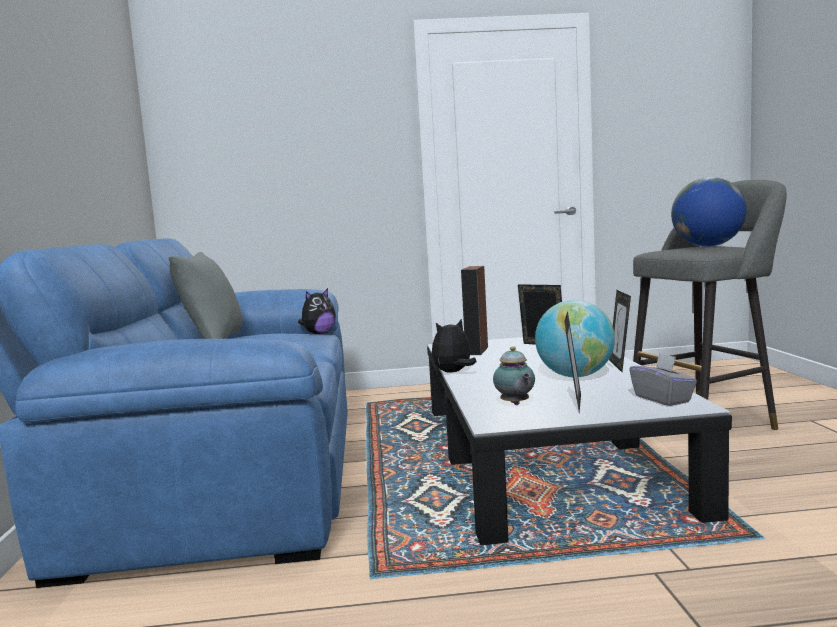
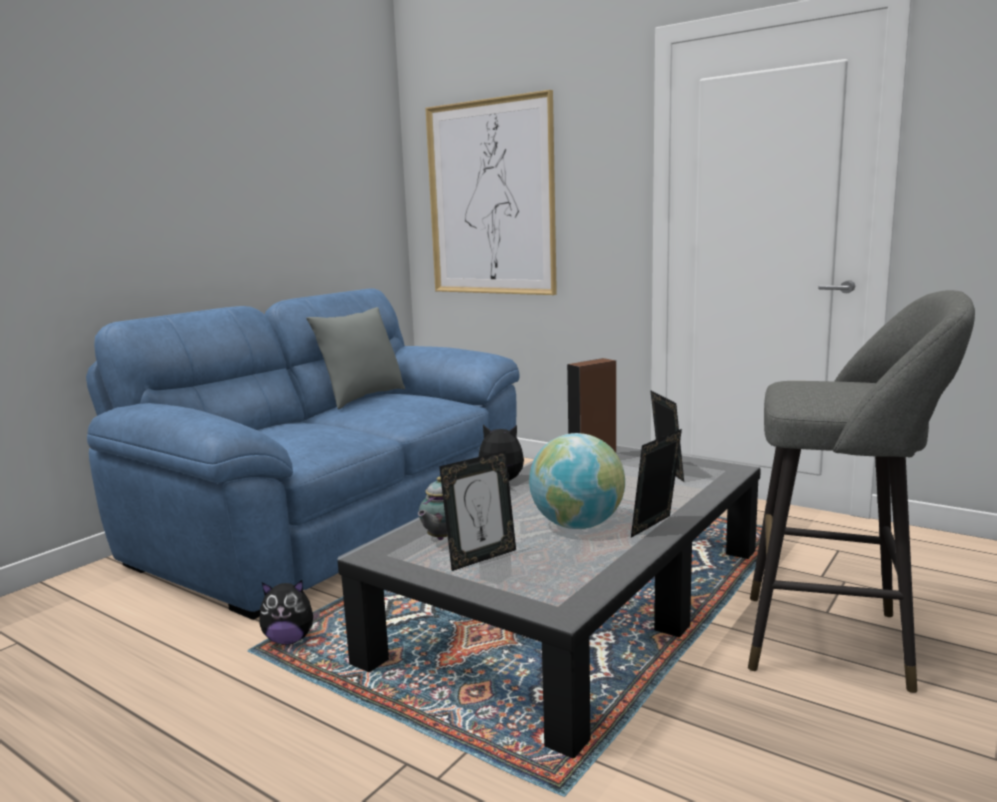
camera: 40 degrees right, 5 degrees up
(258, 155) = (491, 198): none -> picture
(319, 334) = (459, 405): plush toy -> plush toy (289, 639)
(663, 399) = (562, 586): grey tissue box -> none
(708, 246) = (854, 390): globe -> none

